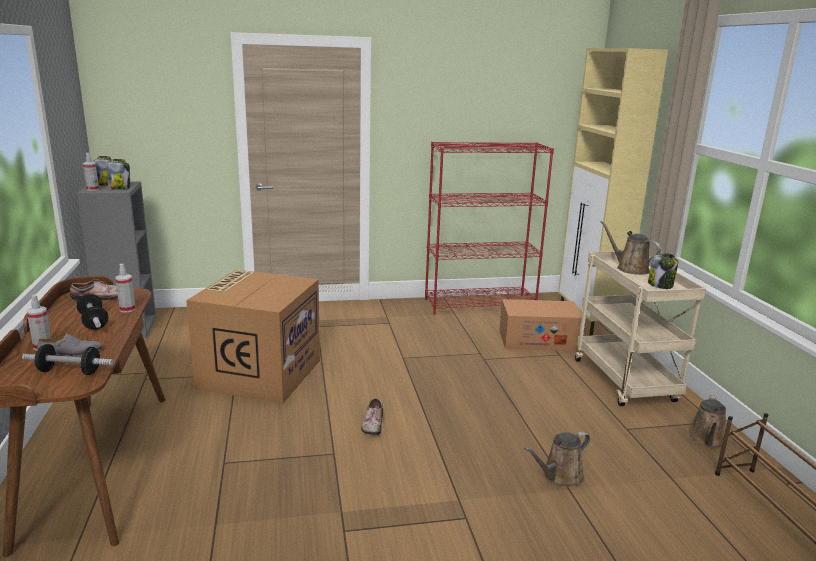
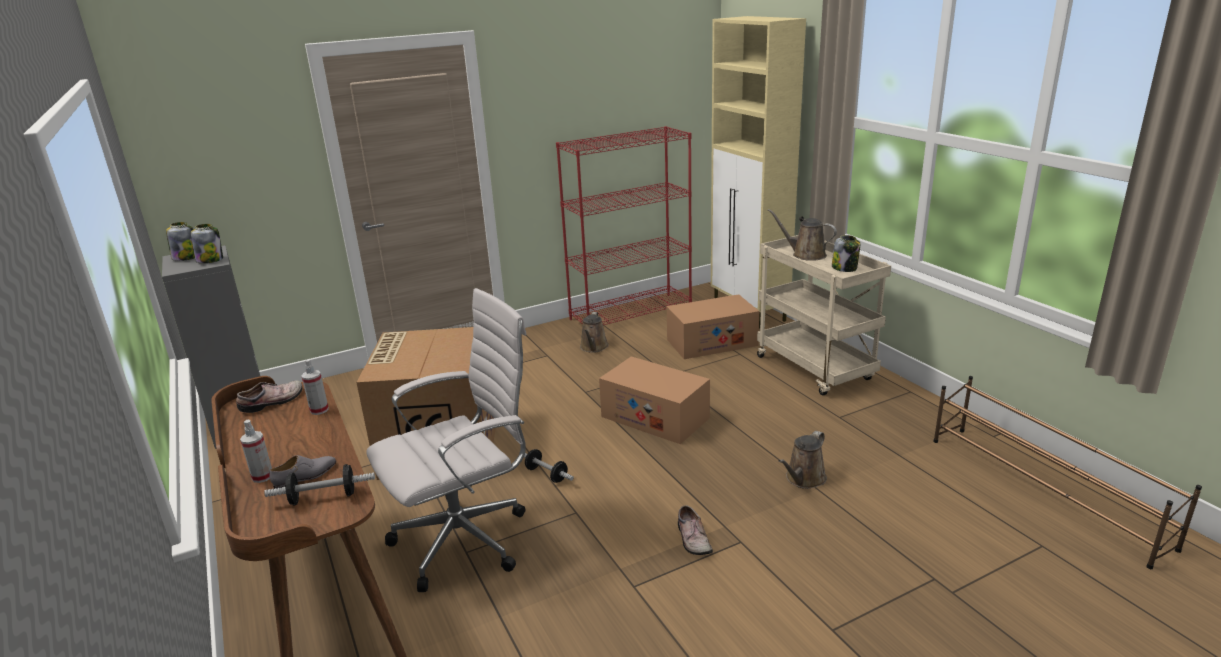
camera: 15 degrees left, 5 degrees up
(92, 189) = (177, 268): spray bottle -> none
(93, 322) = (293, 434): dumbbell -> dumbbell (546, 474)
(231, 452) = (467, 539): none -> white office chair
(372, 424) = (596, 471): shoe -> shoe (692, 539)
(450, 391) = (655, 417): none -> cardboard box
(706, 440) = (912, 411): brown watering can -> brown watering can (593, 347)

